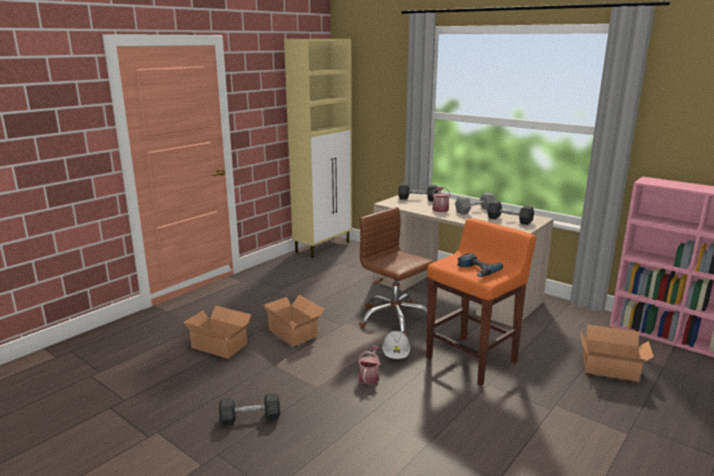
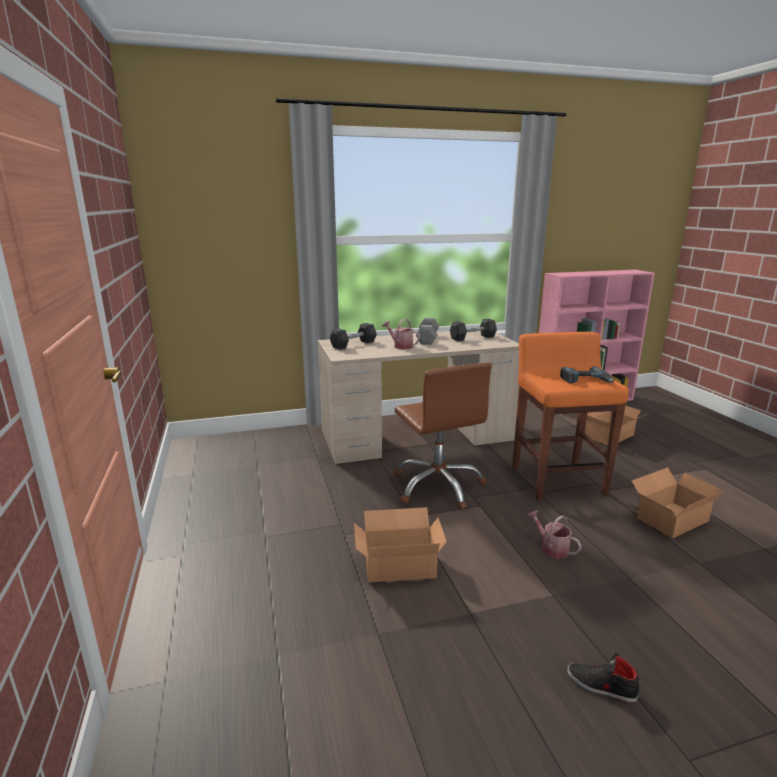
camera: 55 degrees left, 0 degrees up
(219, 344) = (364, 649): cardboard box -> cardboard box (669, 519)
(250, 418) = (601, 686): grey dumbbell -> black shoe
(323, 247) = (193, 457): beige cabinet -> none
(394, 318) = (438, 485): brown office chair -> brown office chair turned 105 degrees counterclockwise
(396, 355) = (517, 514): white hard hat -> none

